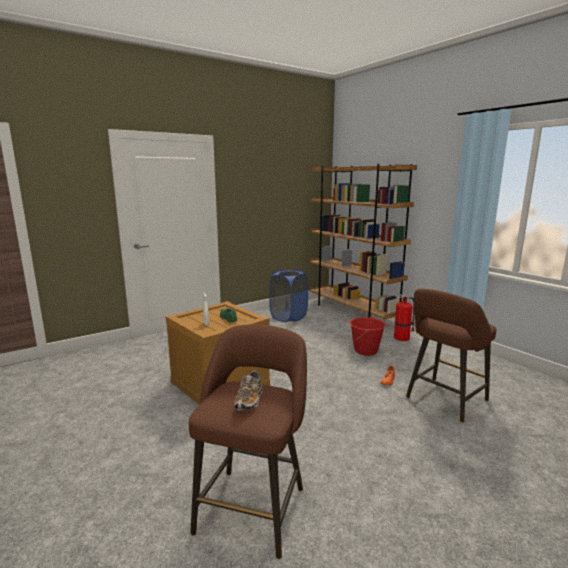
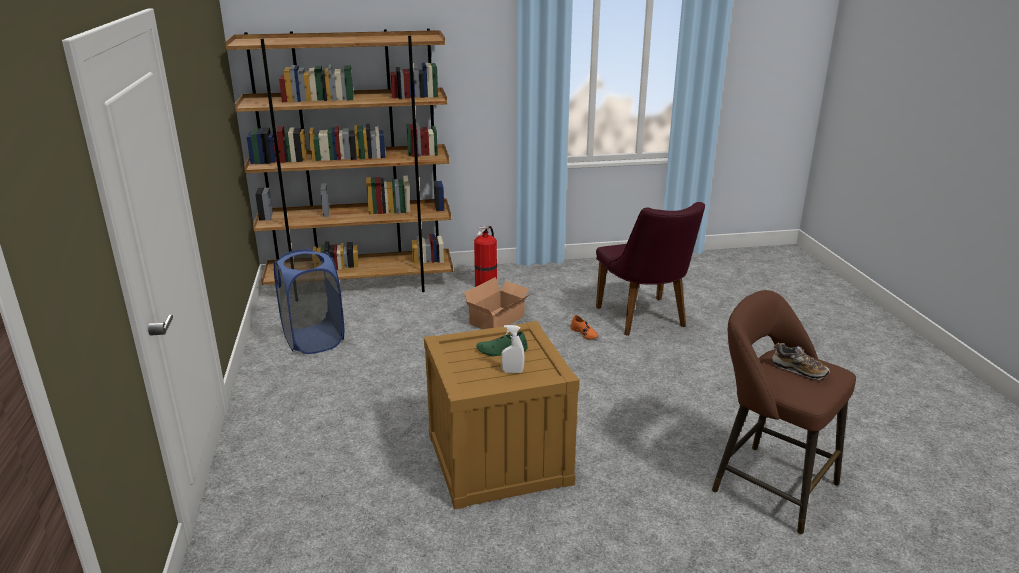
camera: 65 degrees left, 10 degrees up
(366, 351) = (499, 320): red bucket -> cardboard box
(444, 400) = (645, 320): brown stool -> purple chair

